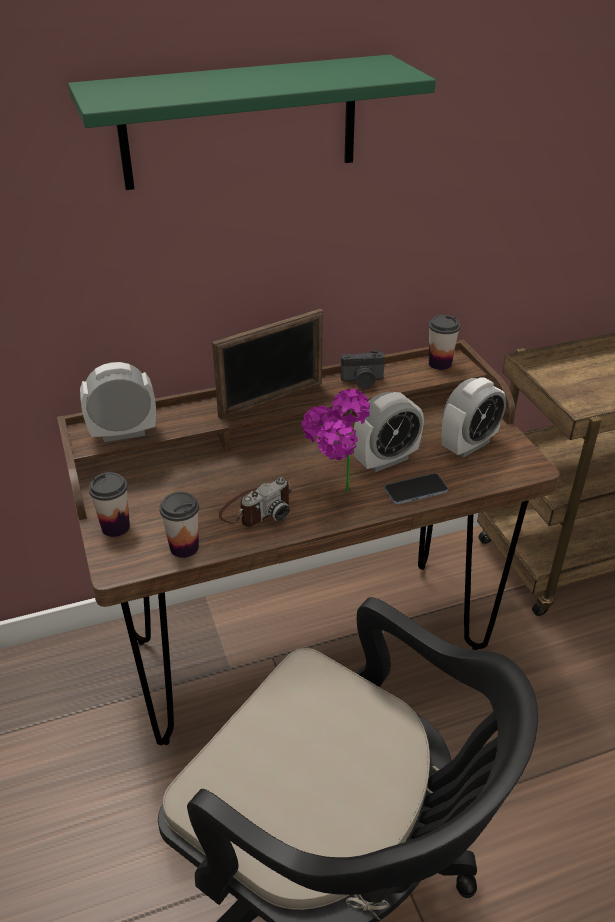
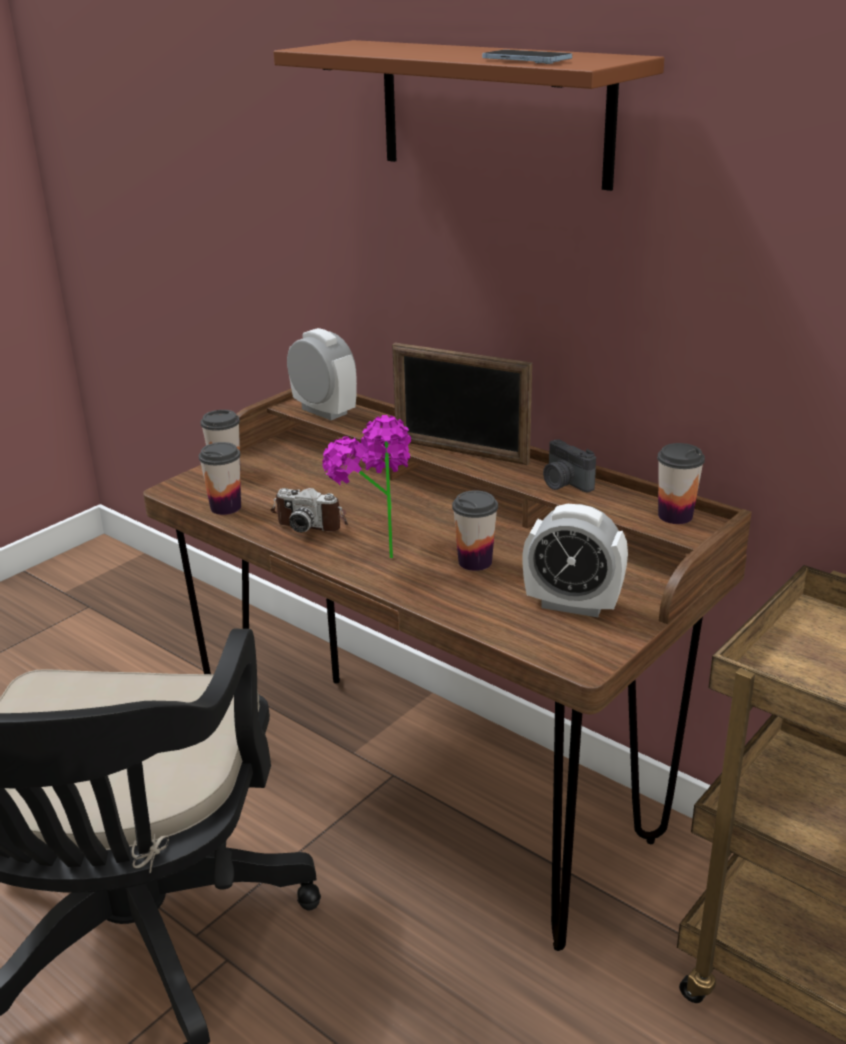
camera: 60 degrees right, 10 degrees down
(240, 123) = (493, 112): green shelf -> brown shelf
(386, 460) = (475, 562): alarm clock -> cup
(416, 490) = (439, 595): phone -> phone (526, 60)

